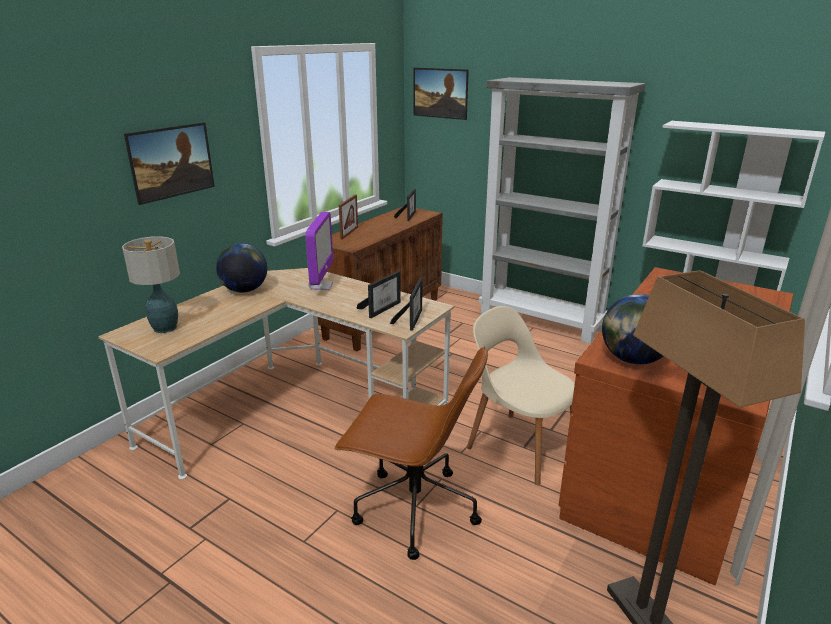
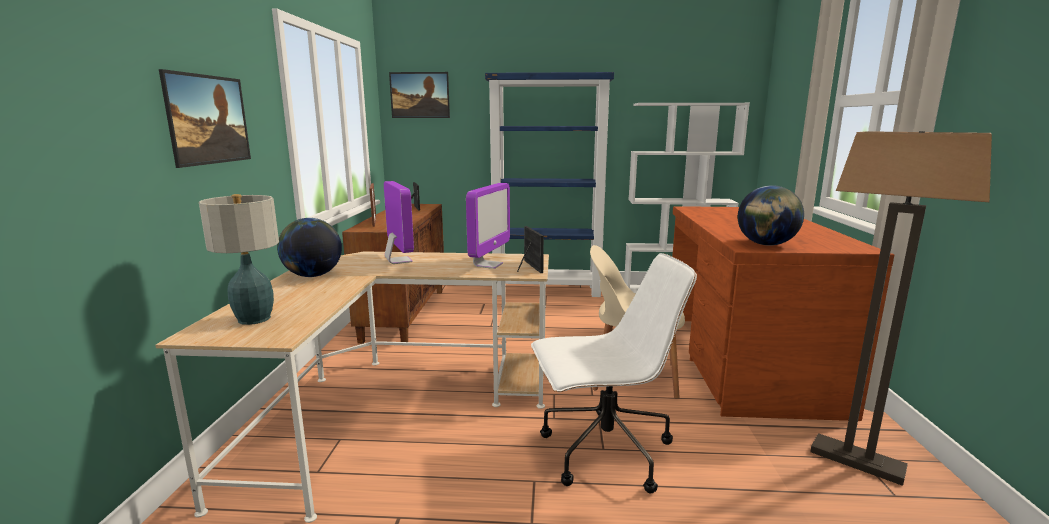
camera: 30 degrees left, 10 degrees down
(382, 308) = (488, 265): picture frame -> monitor
(413, 509) = (604, 452): brown office chair -> white office chair
(541, 321) = (547, 290): grey bookcase -> blue bookcase

